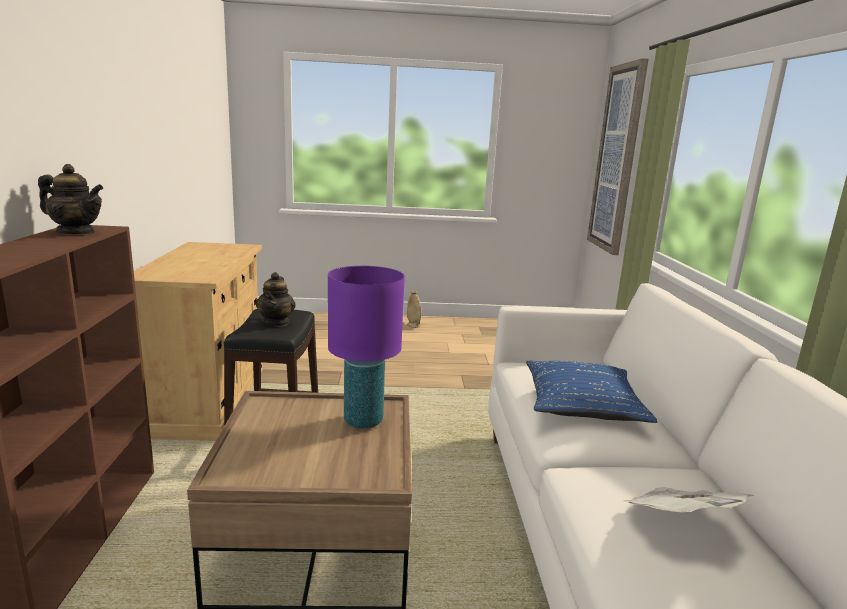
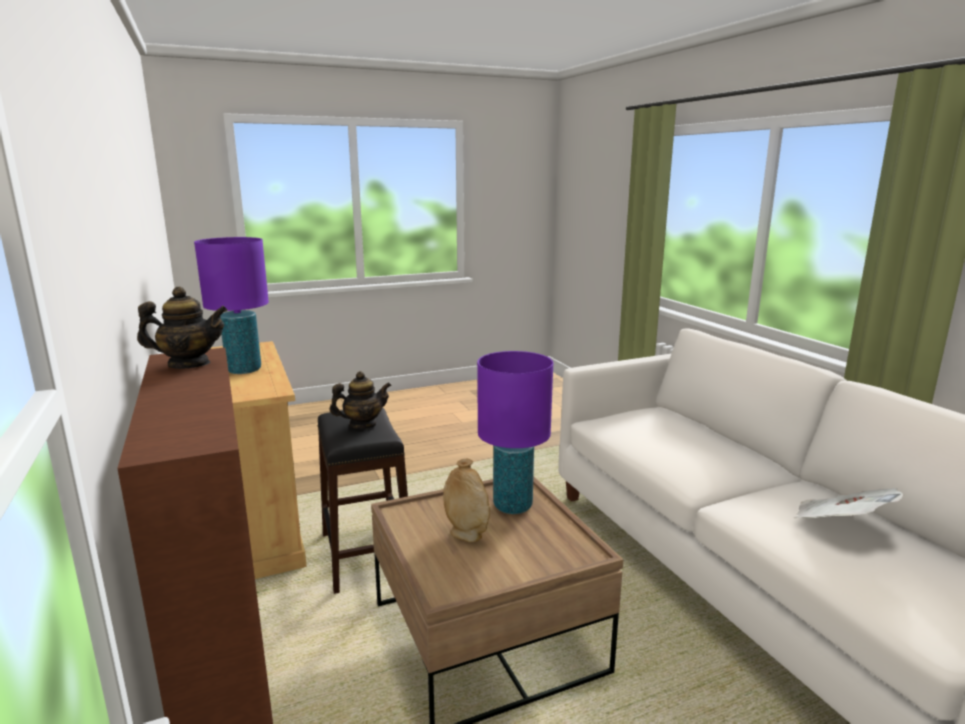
camera: 20 degrees left, 0 degrees up
(207, 261) = (244, 370): none -> purple table lamp
(276, 322) = (362, 425): teapot -> teapot turned 90 degrees counterclockwise
(413, 325) = (405, 401): beige vase -> beige vase (466, 534)
(582, 404) = (685, 446): blue pillow -> none
(617, 159) = (588, 210): picture -> none

